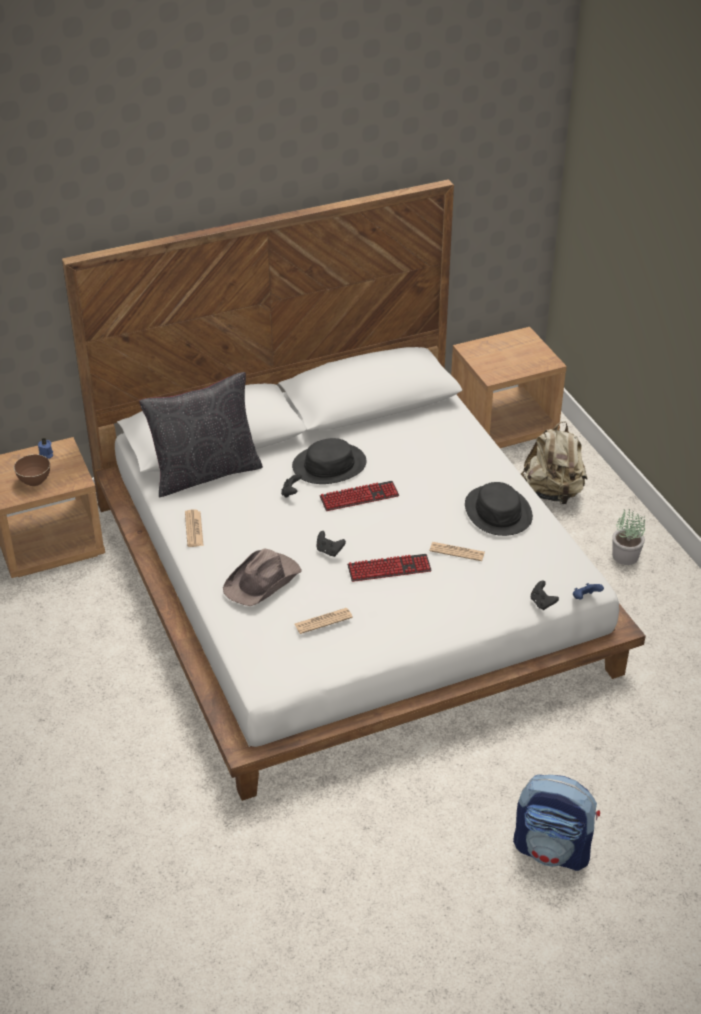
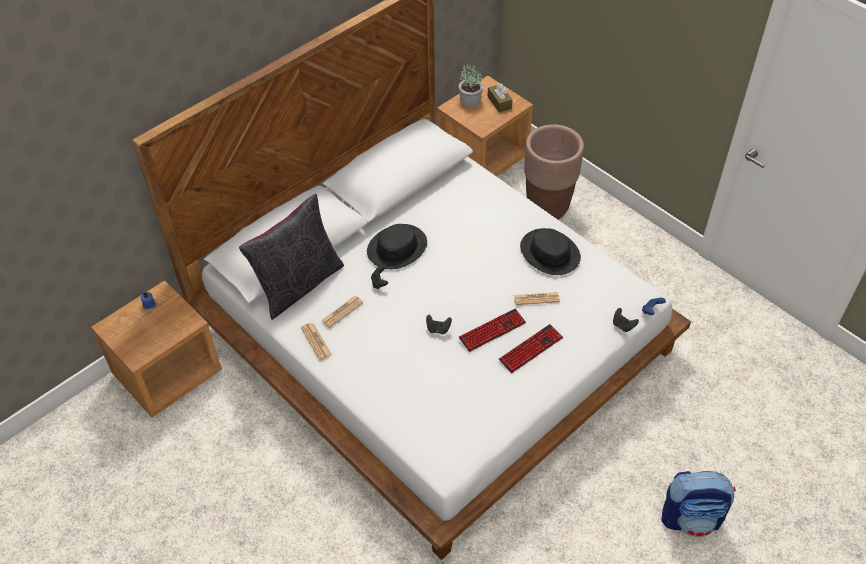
camera: 20 degrees left, 10 degrees up
(34, 481) = (152, 333): brown bowl -> none
(263, 581) = (399, 374): brown hat -> none
(323, 621) = (466, 397): newspaper -> newspaper (342, 312)
(359, 497) = (436, 271): keyboard -> keyboard (531, 349)
(528, 355) = (499, 102): none -> brown tissue box
(553, 493) = (547, 208): beige backpack -> brown planter
(625, 556) = (625, 248): potted plant -> potted plant (470, 101)

